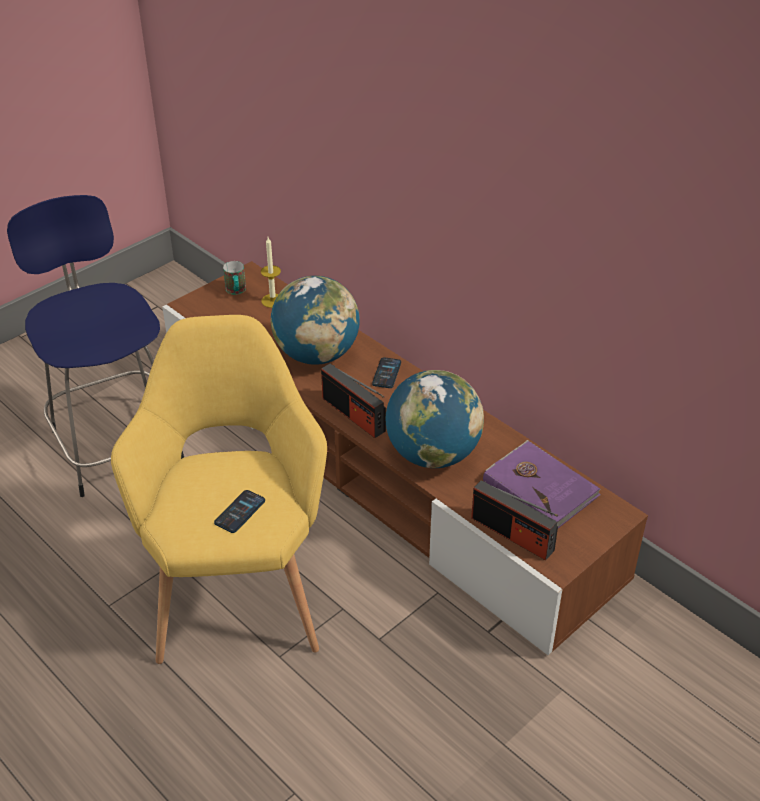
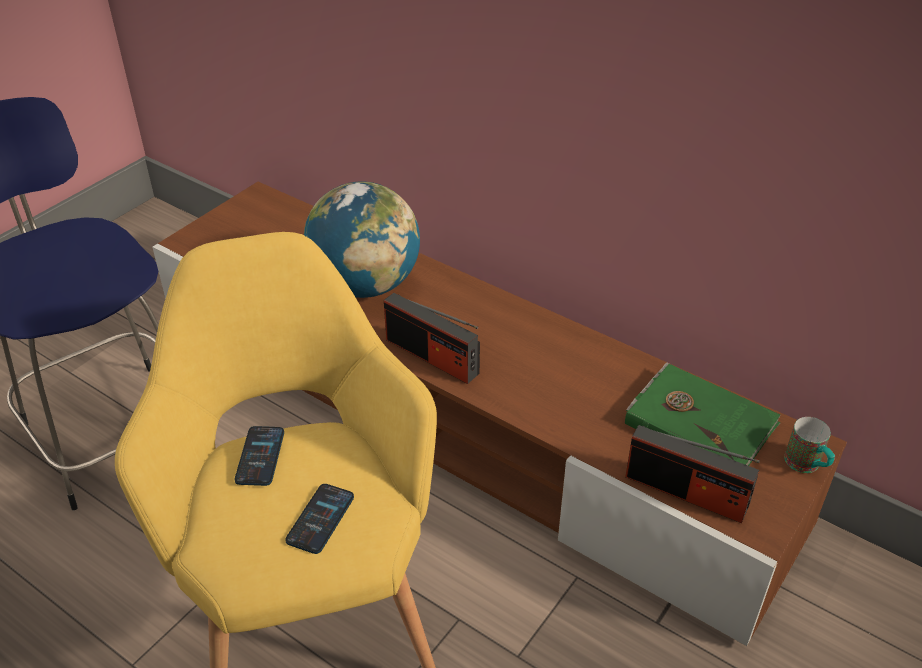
camera: 10 degrees left, 0 degrees up
(236, 291) = (245, 219): mug -> mug (807, 466)
(273, 300) = (294, 225): candle -> none
(386, 373) = (460, 299): phone -> phone (260, 456)
(432, 454) = (549, 396): globe -> none
(540, 487) = (700, 422): purple book -> green book

